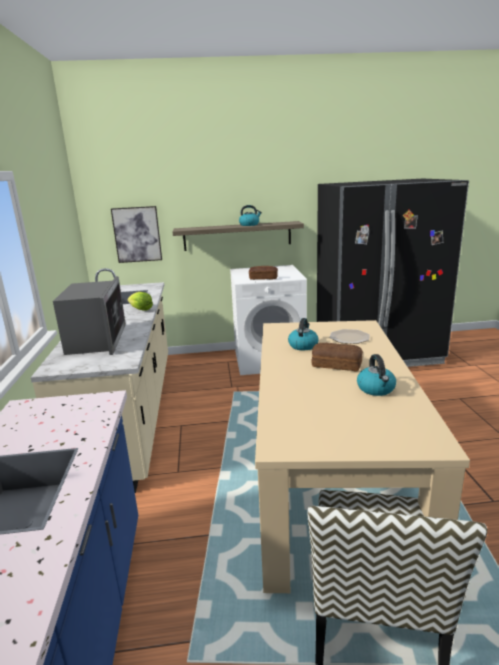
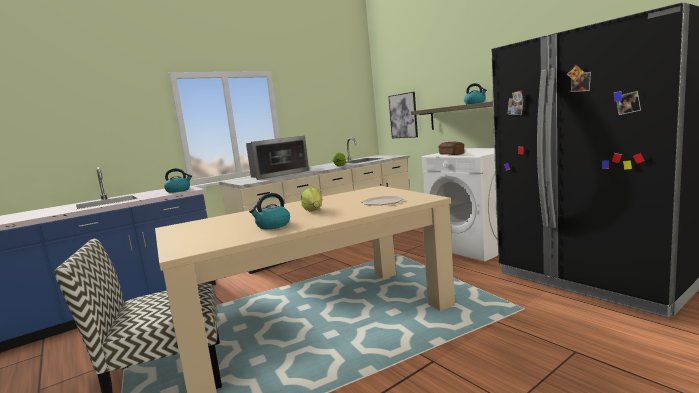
camera: 60 degrees right, 10 degrees down
(303, 345) = (344, 199): kettle -> kettle (178, 190)
(336, 364) = (314, 211): bread -> lettuce

